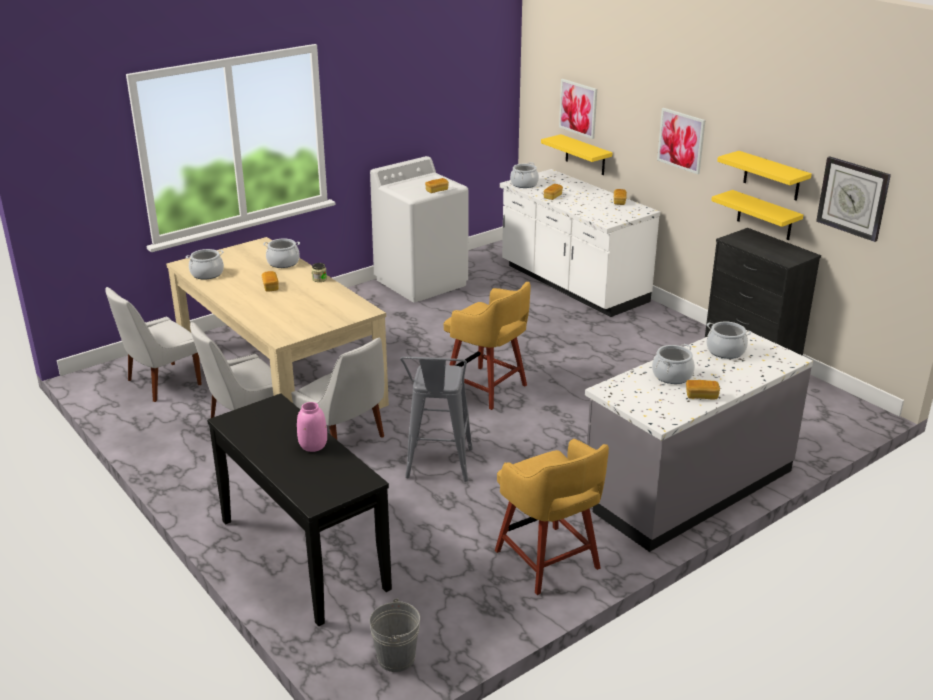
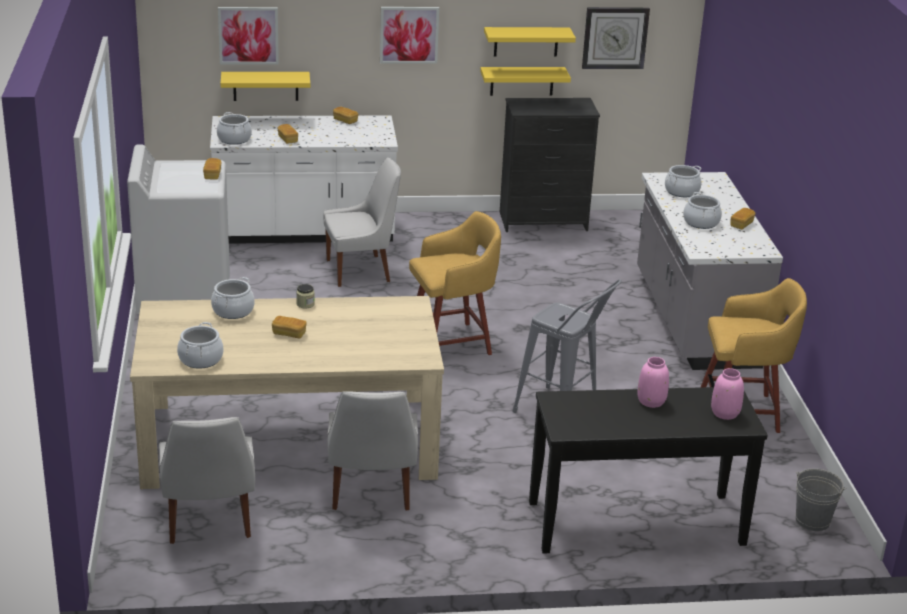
camera: 60 degrees left, 0 degrees up
(327, 485) = (724, 413): none -> pink vase
(344, 440) = (463, 444): white chair -> white chair (361, 271)

